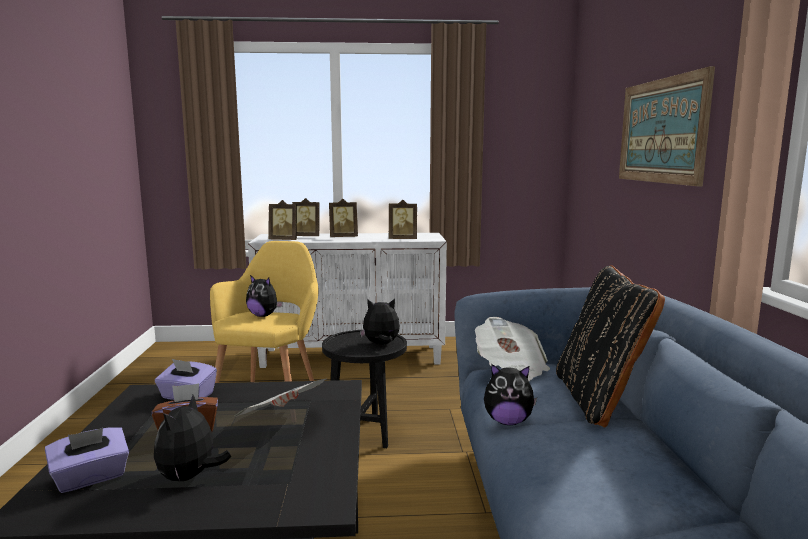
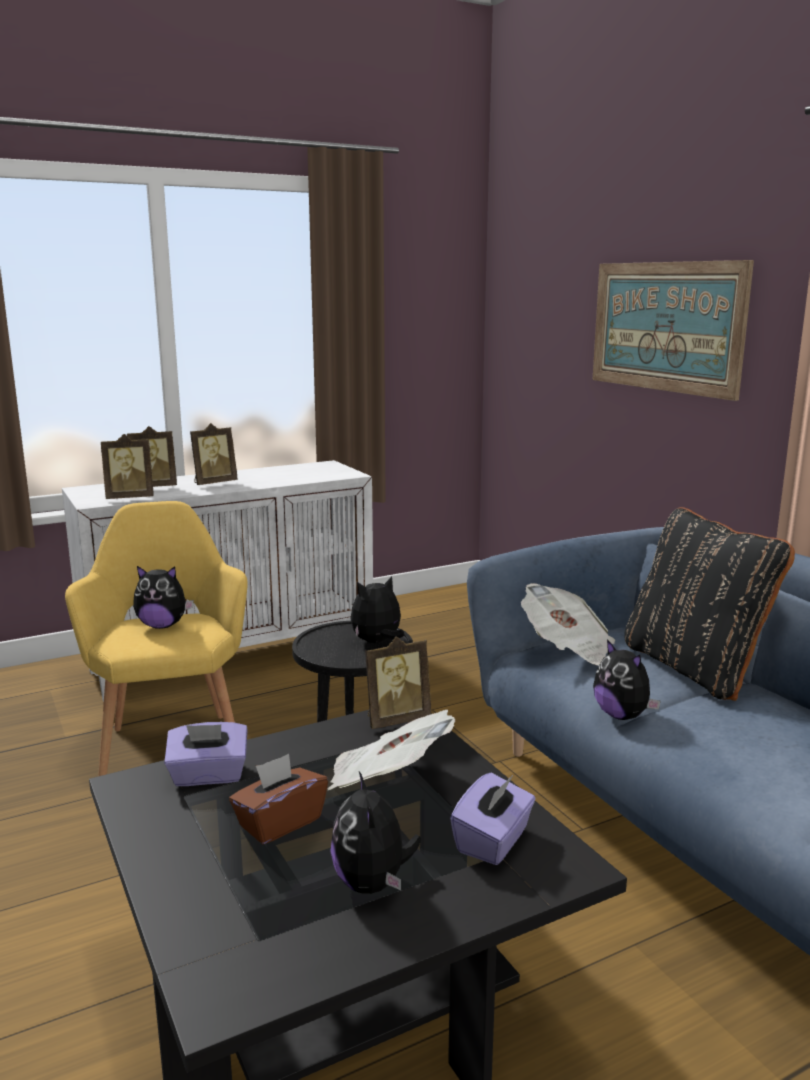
camera: 25 degrees left, 5 degrees up
(91, 478) = (239, 925): purple tissue box -> purple tissue box (493, 841)
(403, 239) = (308, 479): picture frame -> picture frame (396, 719)
(508, 421) = (622, 715): plush toy -> plush toy turned 75 degrees clockwise

